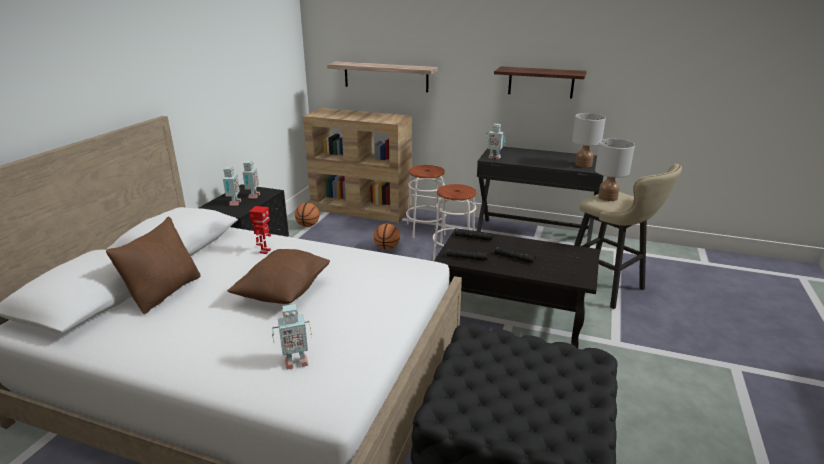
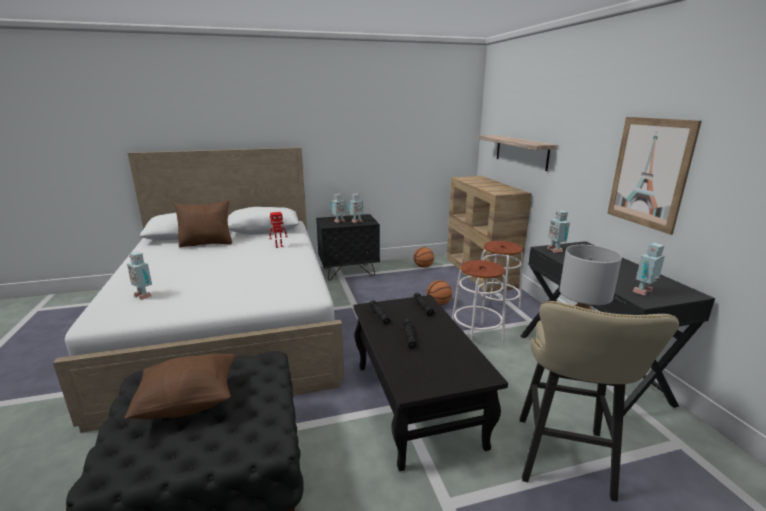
camera: 55 degrees right, 5 degrees down
(283, 293) = (228, 267): brown pillow -> brown pillow (189, 402)
(541, 82) = (649, 173): shelf -> picture
(583, 165) = (644, 292): grey table lamp -> toy robot

